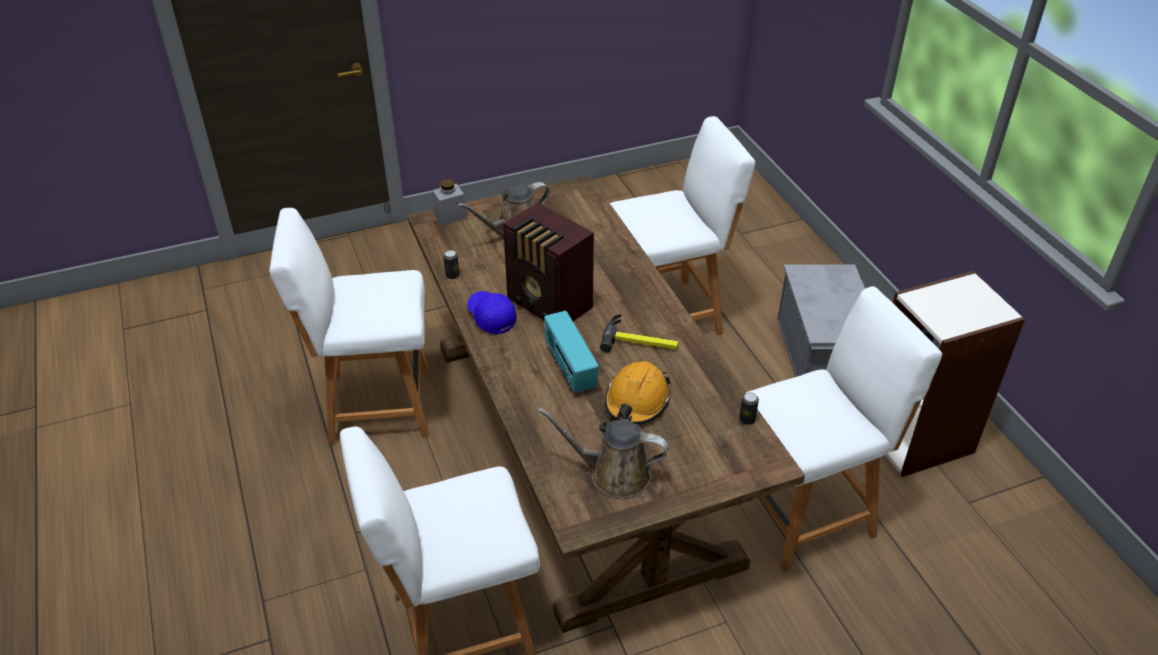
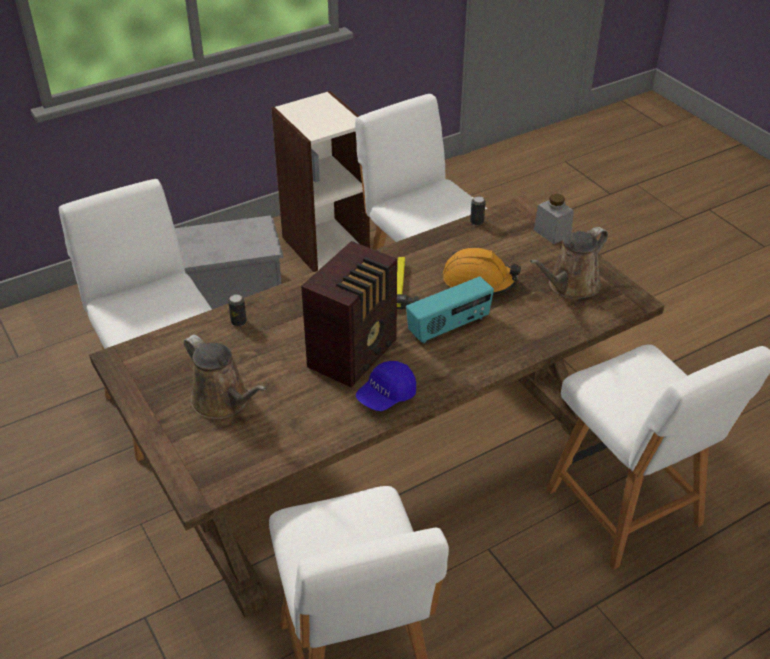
camera: 100 degrees left, 0 degrees up
(450, 216) = (186, 472): grey jar -> grey jar (552, 233)
(452, 275) = (316, 444): can -> can (239, 321)
(613, 474) = (570, 286): brown watering can -> brown watering can turned 45 degrees clockwise

